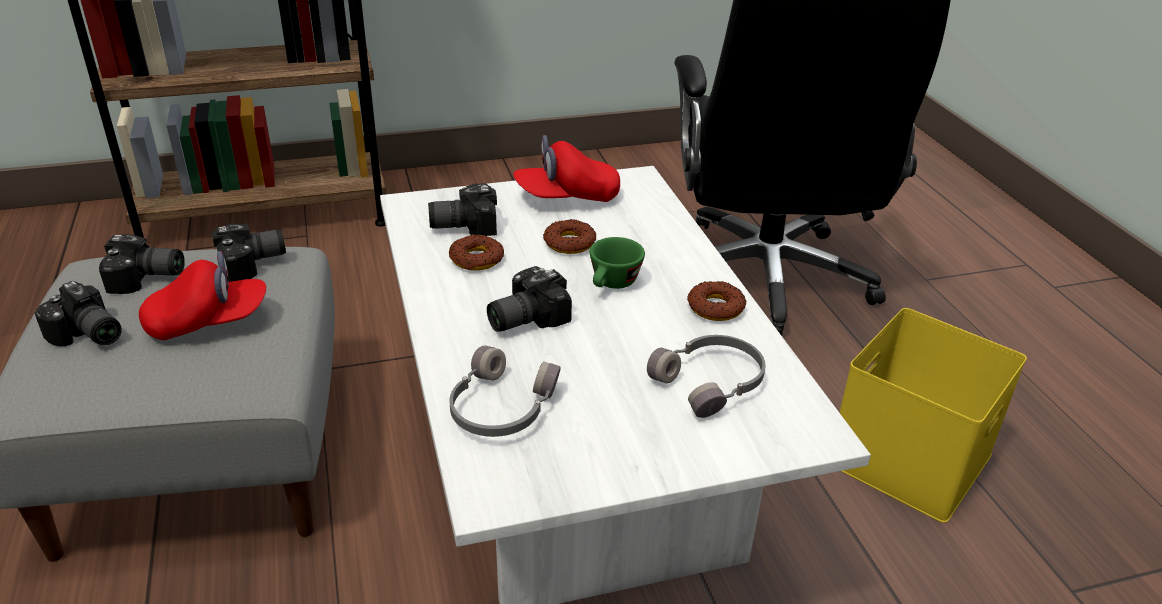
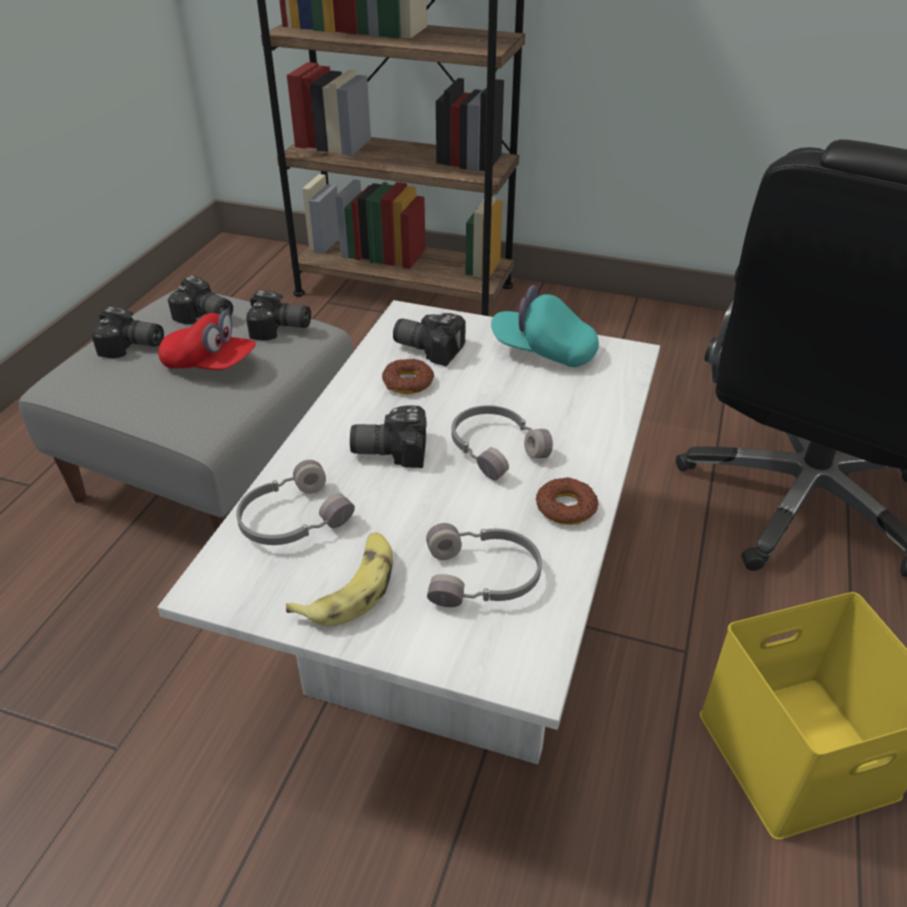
camera: 35 degrees right, 5 degrees up
(87, 336) = (132, 347): camera -> camera turned 60 degrees counterclockwise
(567, 197) = (543, 351): red cap -> turquoise cap
(569, 243) = (499, 395): donut -> none
(612, 284) = (496, 448): green cup -> grey headphones
(616, 437) = (351, 587): none -> banana

